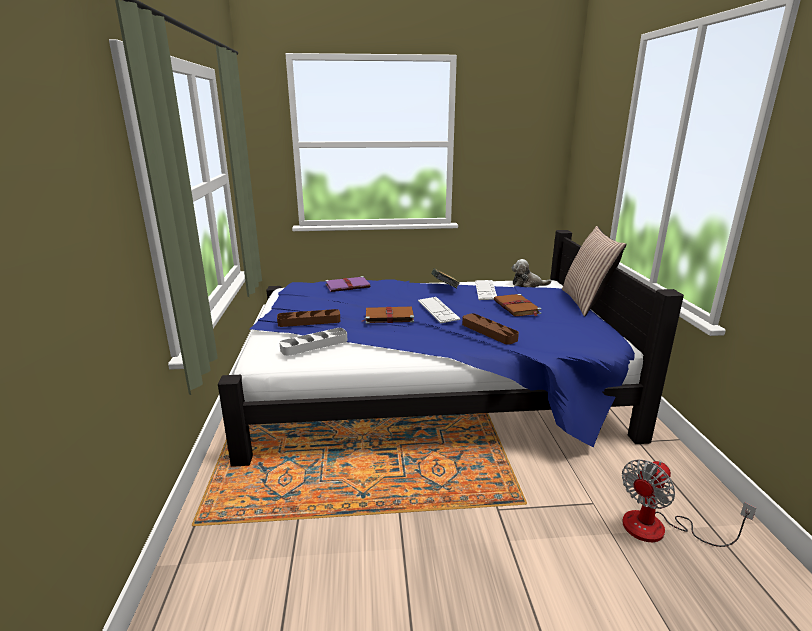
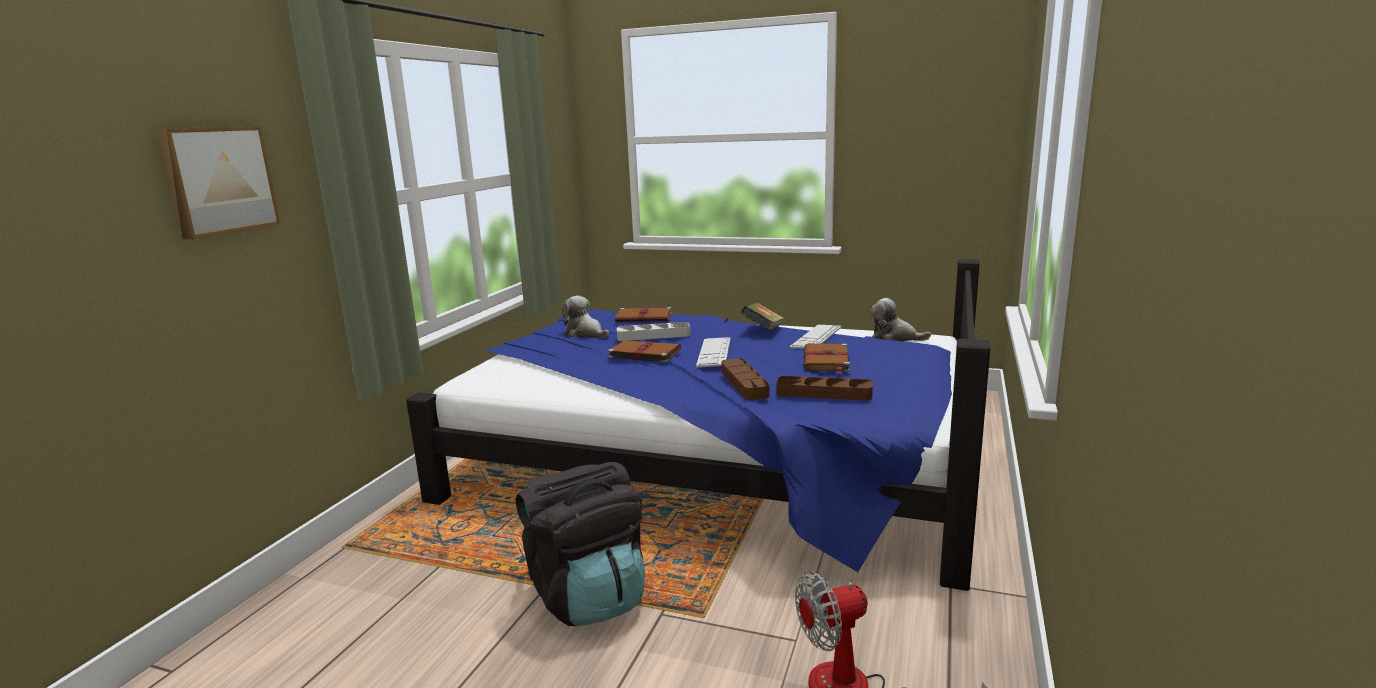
camera: 25 degrees right, 5 degrees down
(79, 199) = (218, 180): none -> picture
(309, 321) = (551, 349): brown tray -> brown tray (824, 393)
(314, 345) = (528, 373): grey tray -> grey tray (653, 336)
(317, 304) = (585, 334): none -> plush toy
(348, 286) = (645, 318): purple book -> brown book
(437, 510) = (588, 596): none -> black backpack
(586, 302) = (947, 366): pillow -> none

